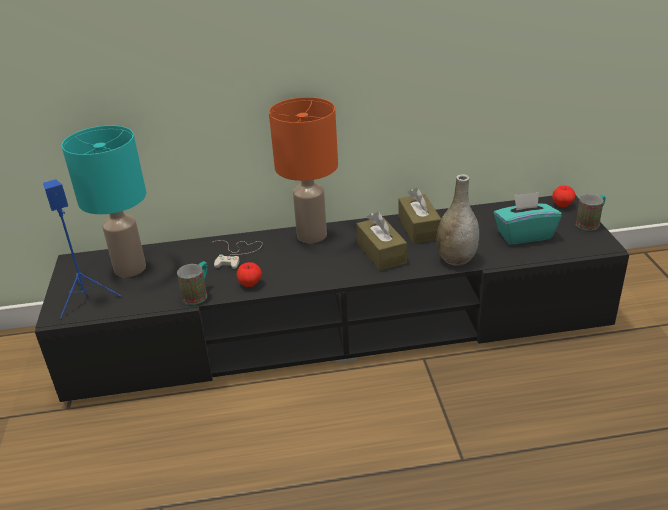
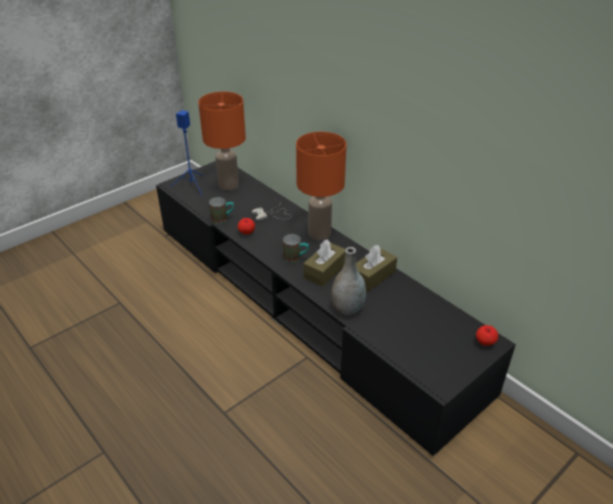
camera: 55 degrees right, 5 degrees up
(129, 268) = (228, 185): turquoise table lamp -> orange table lamp
(524, 235) = (414, 333): turquoise tissue box -> none
(590, 223) = (472, 368): mug -> mug (296, 258)

